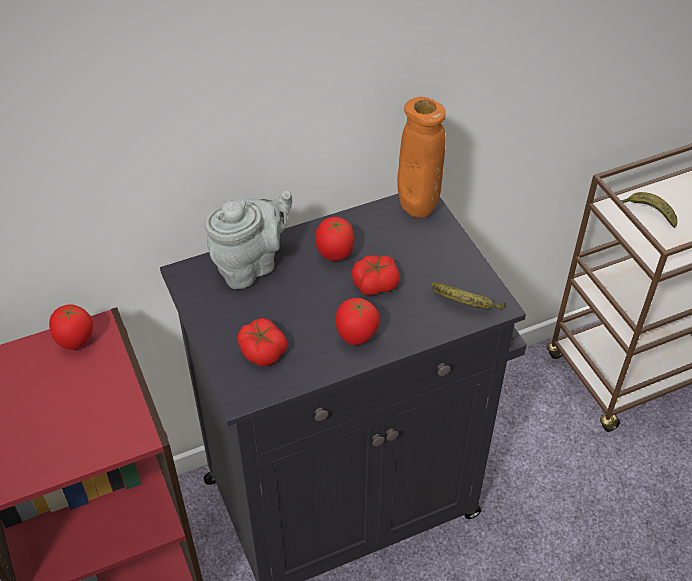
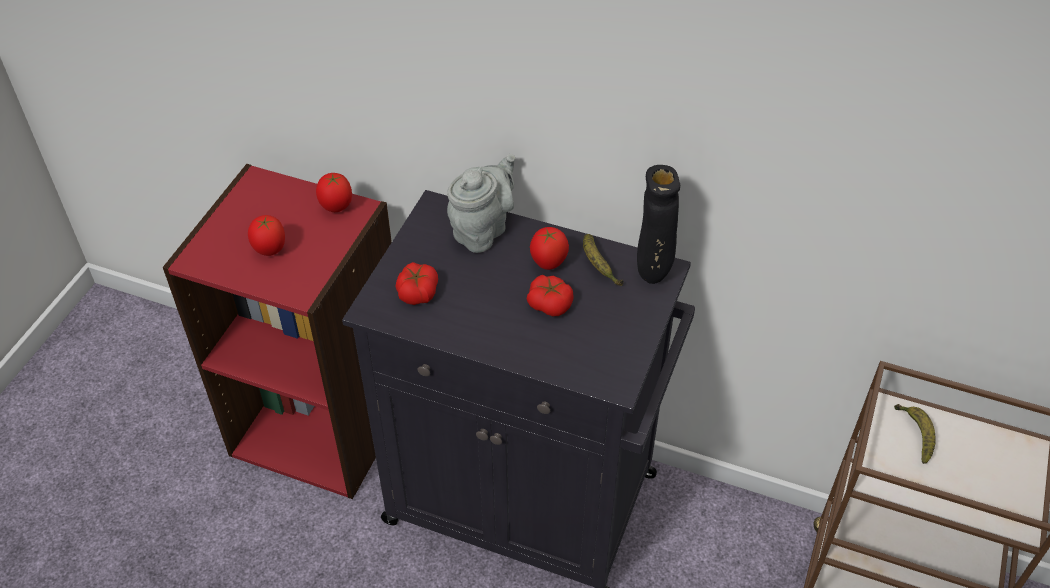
camera: 45 degrees right, 0 degrees up
(251, 265) = (483, 230): grey teapot -> grey teapot turned 60 degrees counterclockwise
(356, 337) = (488, 330): tomato -> tomato (270, 250)
(417, 209) = (653, 274): orange vase -> black vase
(466, 304) = (595, 367): banana -> banana (598, 265)

